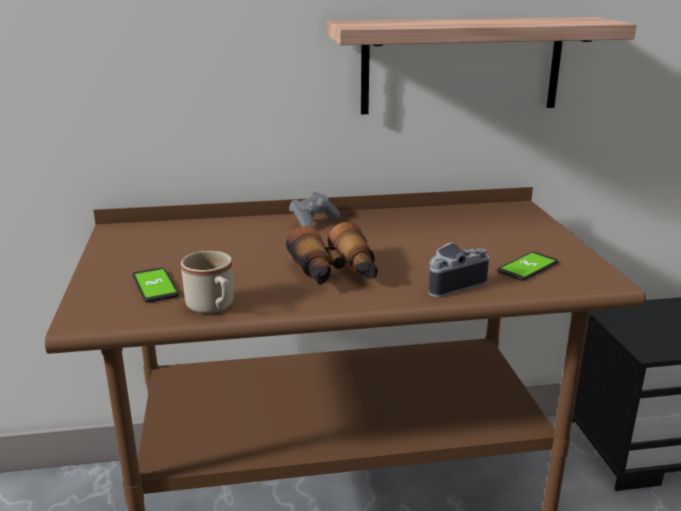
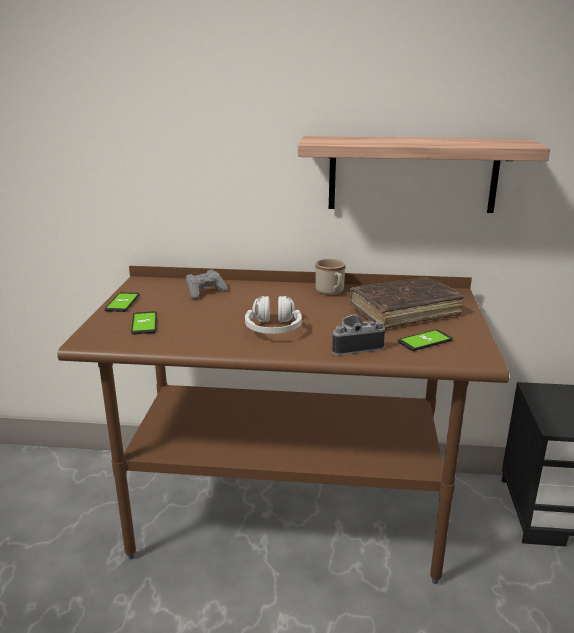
camera: 15 degrees right, 0 degrees up
(106, 261) = (122, 303): none -> phone
(213, 307) = (174, 343): beige mug -> beige mug (331, 292)
(313, 221) = (283, 289): grey game controller -> grey game controller (205, 292)
(335, 273) = (273, 329): binoculars -> white headphones
(478, 234) = (404, 311): none -> brown book

